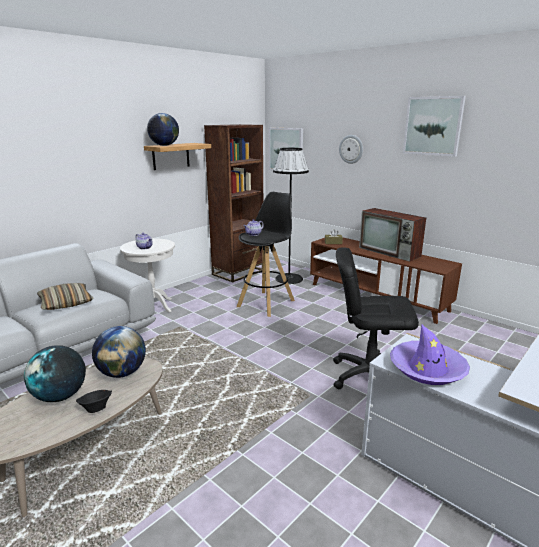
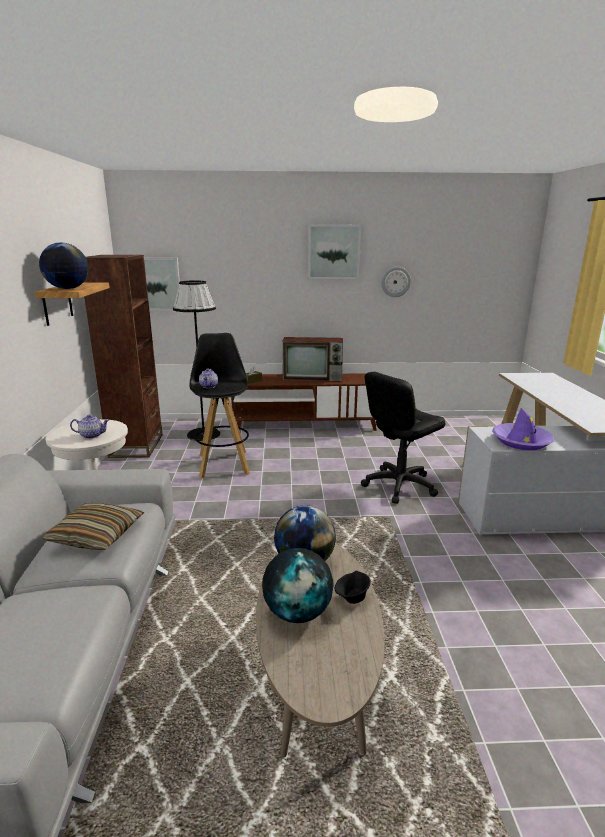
camera: 45 degrees left, 0 degrees up
(351, 149) = (246, 278): wall clock -> wall clock (395, 282)

